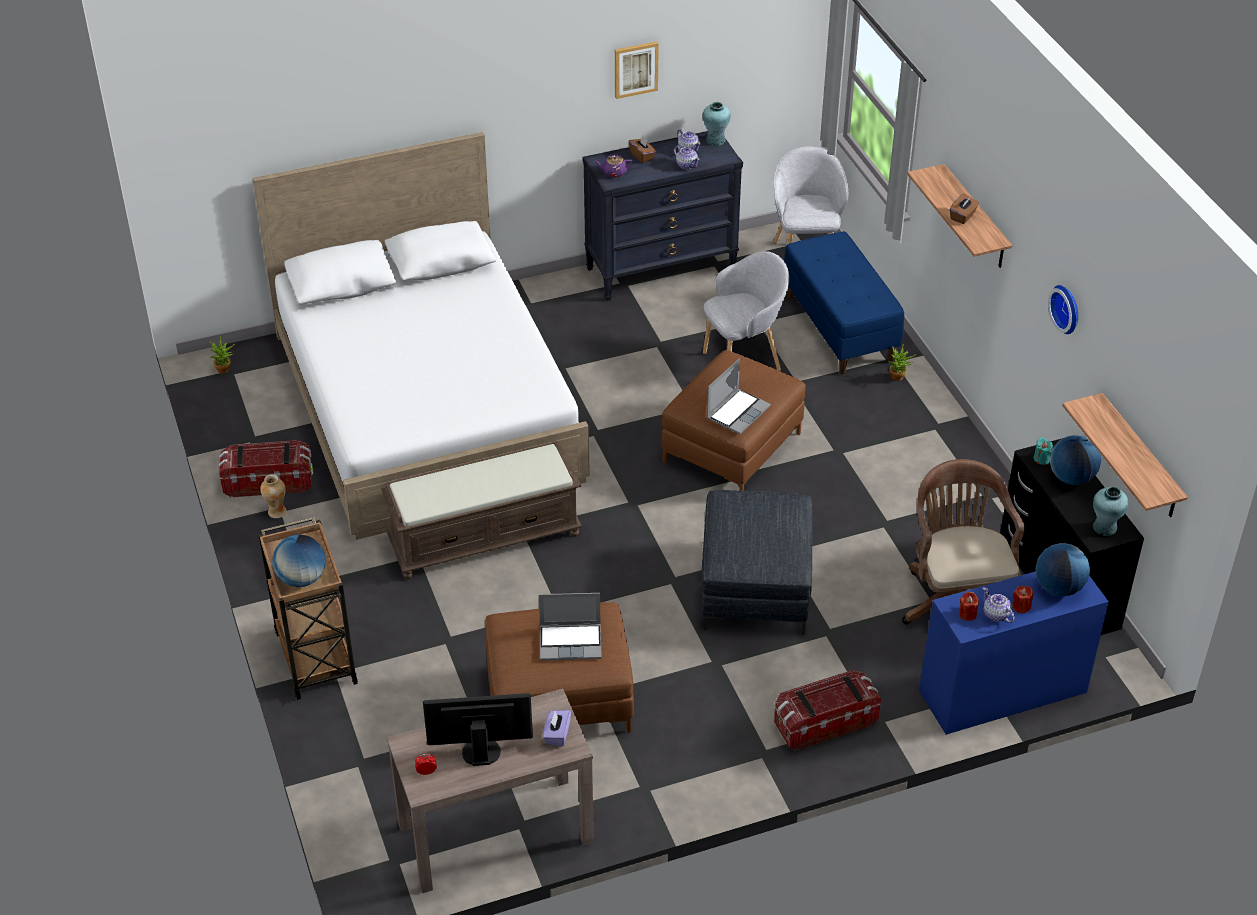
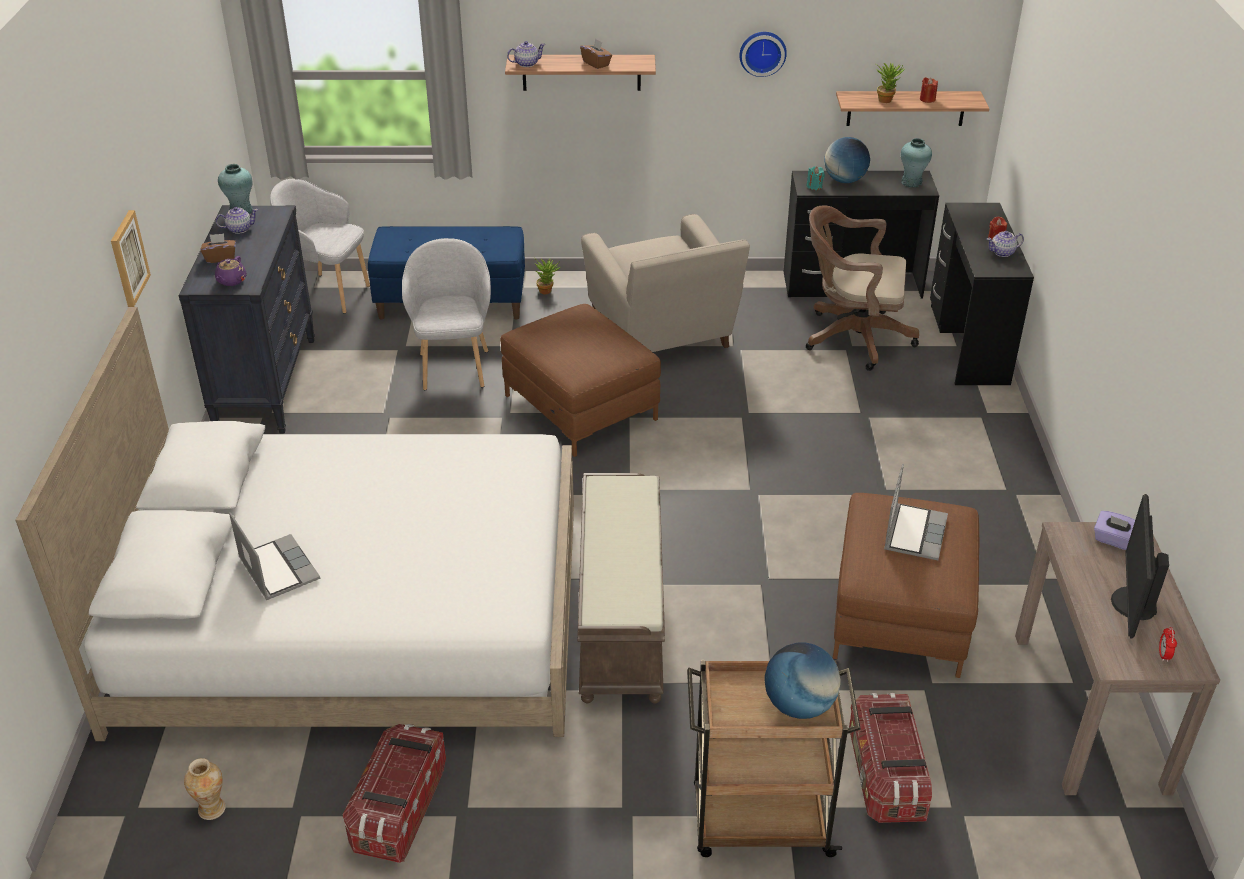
camera: 70 degrees left, 5 degrees down
(225, 370) = (122, 816): potted plant -> potted plant (886, 99)
(277, 512) = (466, 811): vase -> vase (212, 809)
(635, 69) = (170, 160): picture -> picture (128, 258)
(686, 165) = (266, 236): teapot -> teapot (526, 64)
(738, 412) = (610, 346): laptop -> laptop (277, 569)
(755, 587) = (787, 442): grey ottoman -> none
(824, 723) = (980, 446): storage box -> storage box (885, 775)
(875, 470) = (663, 334): none -> beige armchair
(967, 614) = (998, 265): red candle -> red candle (927, 99)
(1002, 692) = (968, 344): blue desk -> black desk
(1058, 588) = (977, 218): globe -> none

